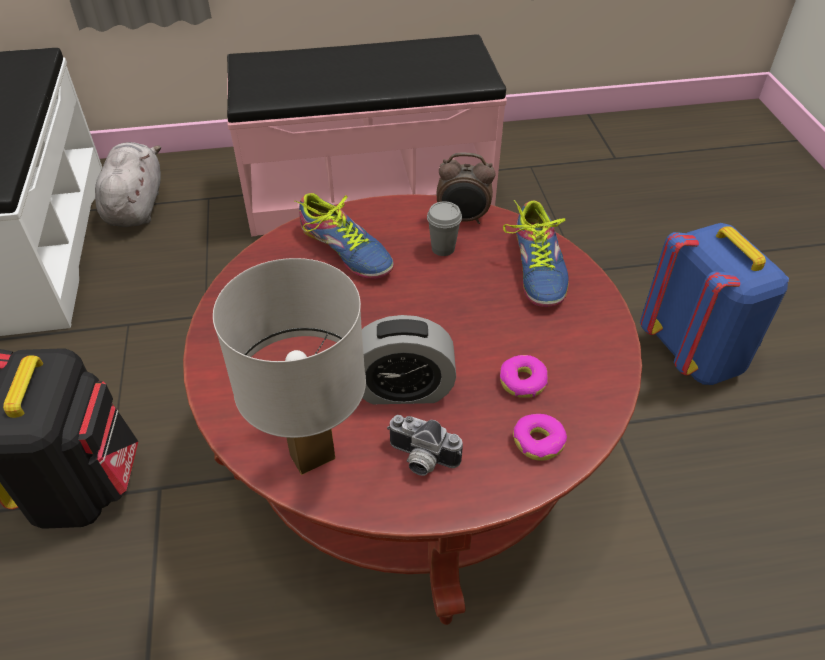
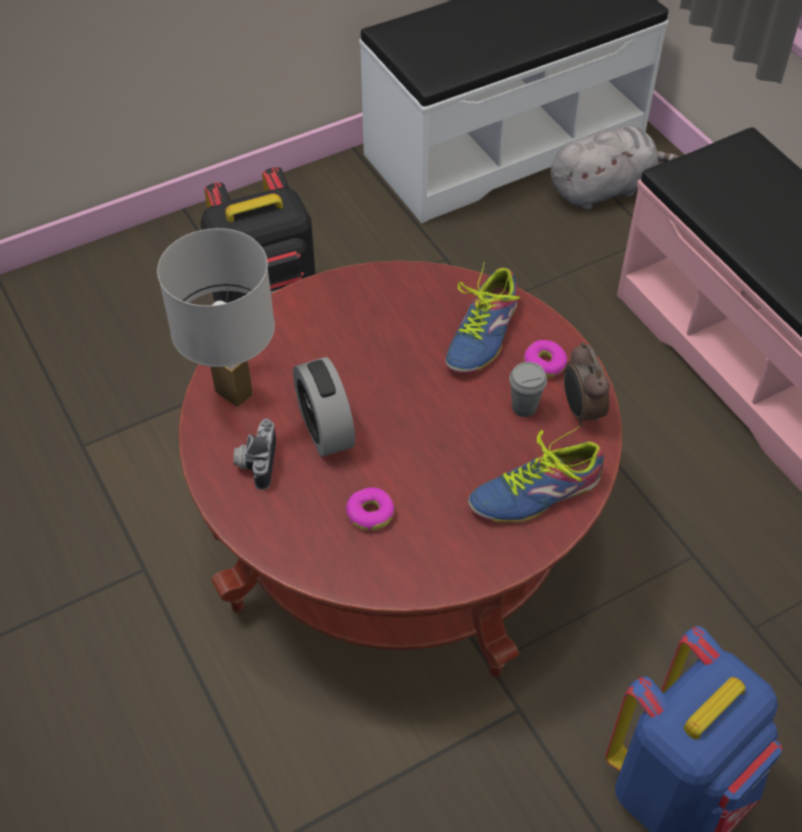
camera: 70 degrees right, 5 degrees up
(538, 441) = (305, 540): donut -> donut (544, 364)

